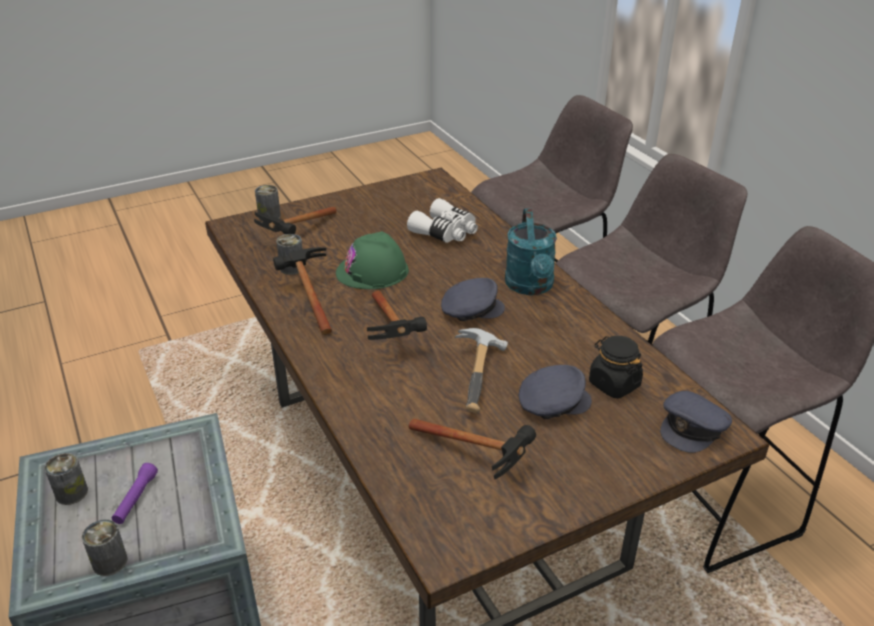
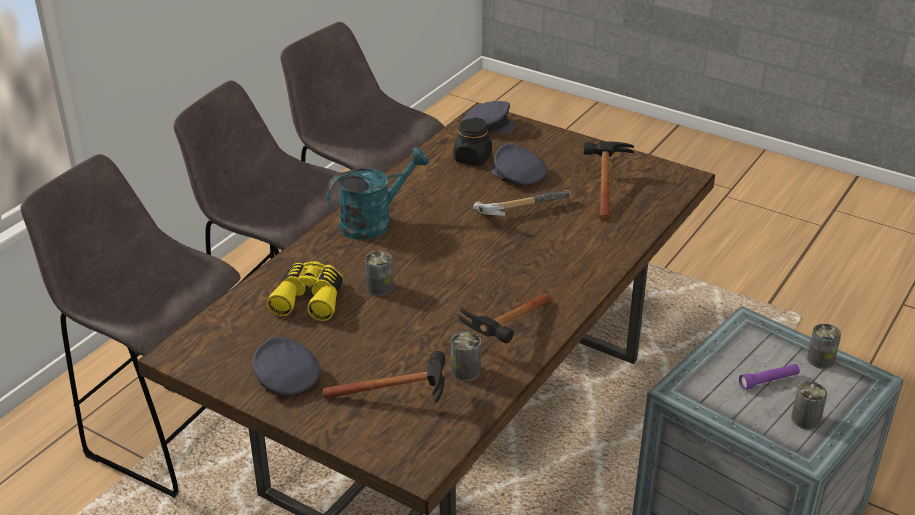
camera: 120 degrees left, 0 degrees up
(269, 216) = (372, 446): can -> can (379, 287)
(372, 271) = (425, 316): green hard hat -> none
(393, 335) = (512, 266): hammer -> none
(445, 232) = (310, 298): white binoculars -> yellow binoculars
(471, 309) = (437, 241): grey cap -> grey cap (285, 378)

